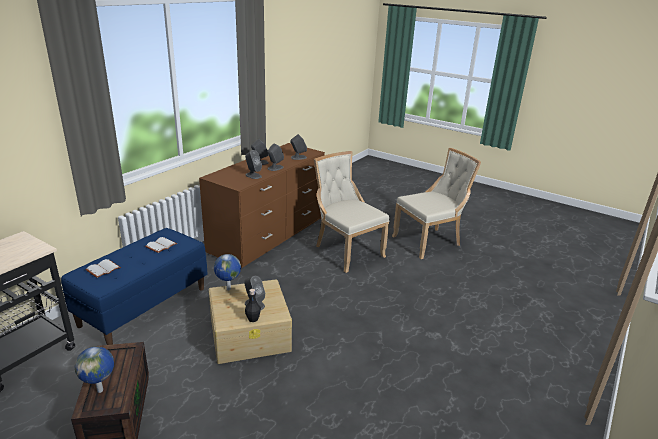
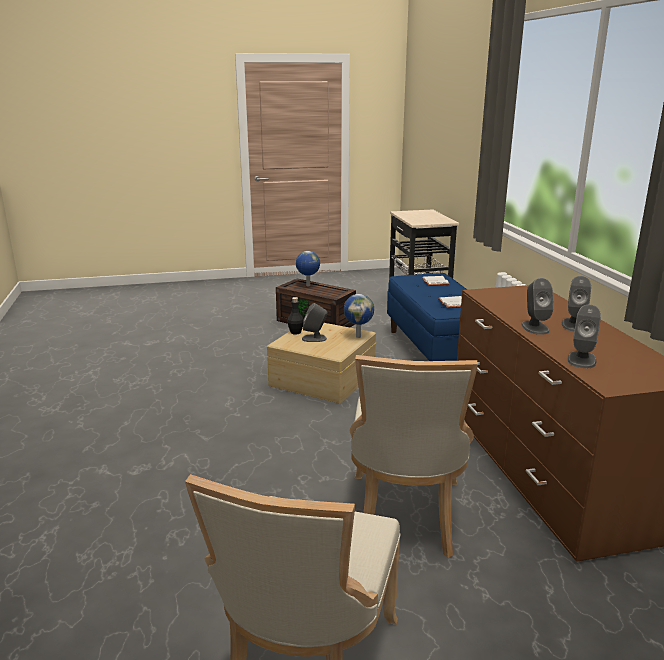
camera: 135 degrees right, 5 degrees down
(253, 175) = (513, 308): grey speaker -> none
(346, 251) = (405, 517): beige chair -> beige chair turned 90 degrees clockwise

